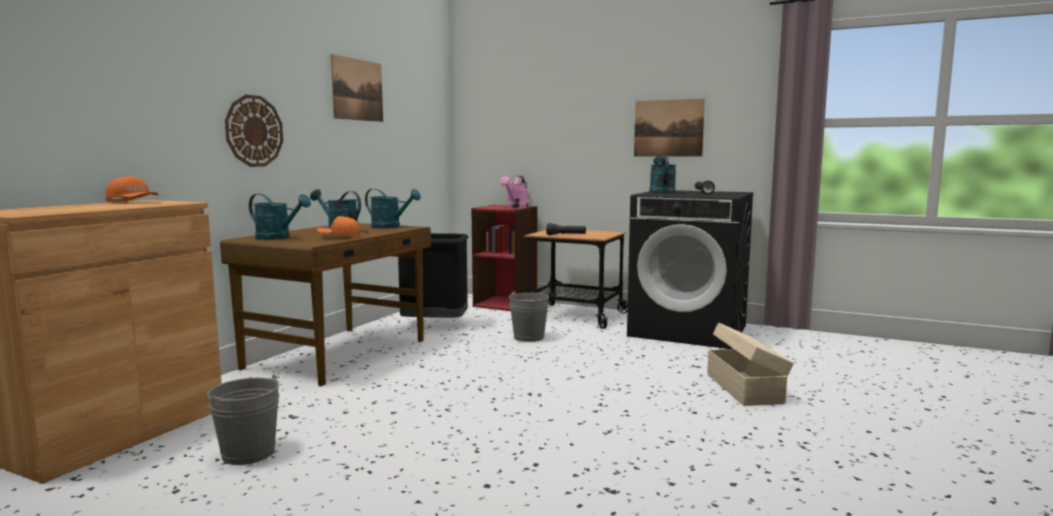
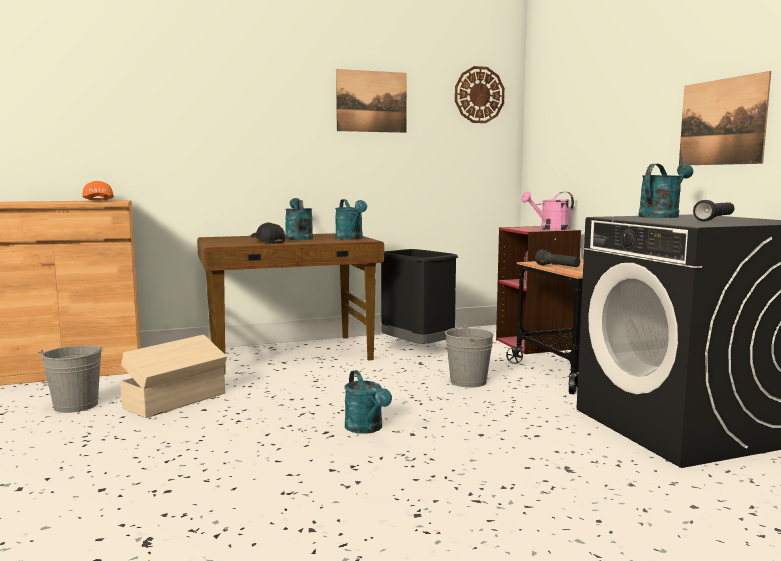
camera: 45 degrees right, 0 degrees up
(254, 131) = (239, 145): wall clock -> wall clock (479, 95)
(278, 238) = (231, 239): turquoise watering can -> turquoise watering can (367, 429)
(339, 237) = (267, 242): orange cap -> black cap
(745, 388) = (557, 517): beige storage box -> beige storage box (177, 401)

